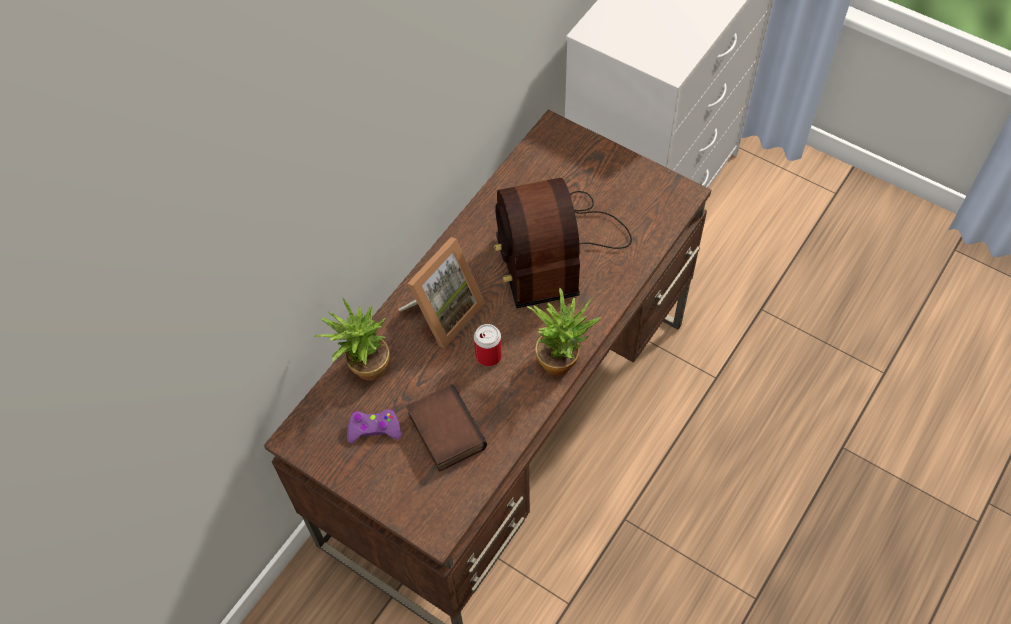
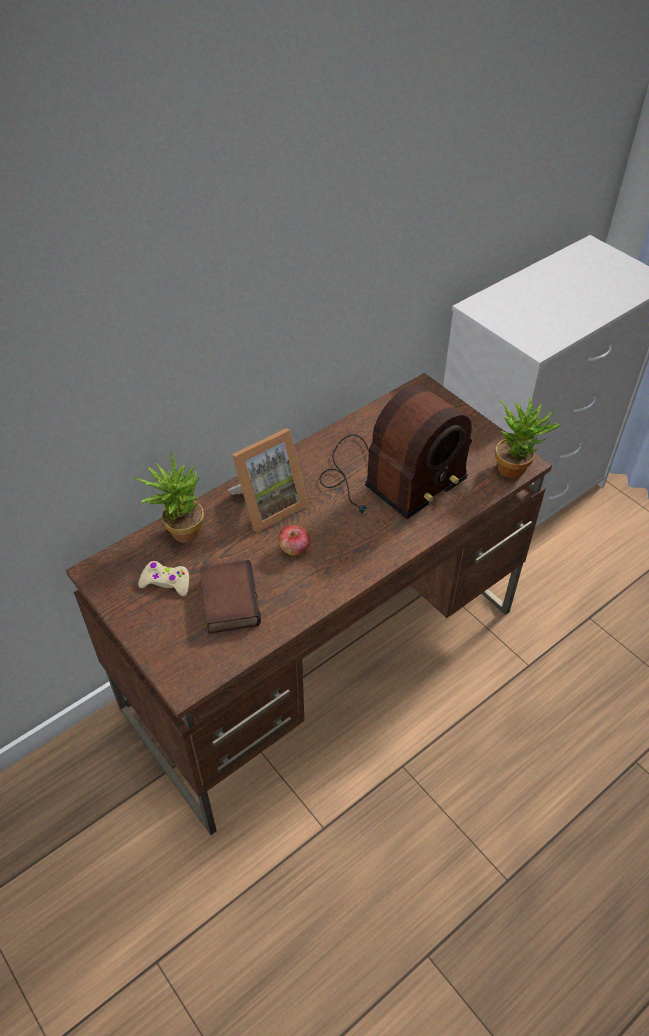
camera: 15 degrees right, 10 degrees down
(374, 429) = (166, 582): purple game controller -> beige game controller
(488, 355) = (294, 549): can -> apple
(555, 249) = (389, 479): radio -> radio turned 135 degrees counterclockwise
(562, 358) = (361, 568): potted plant -> potted plant (516, 467)

